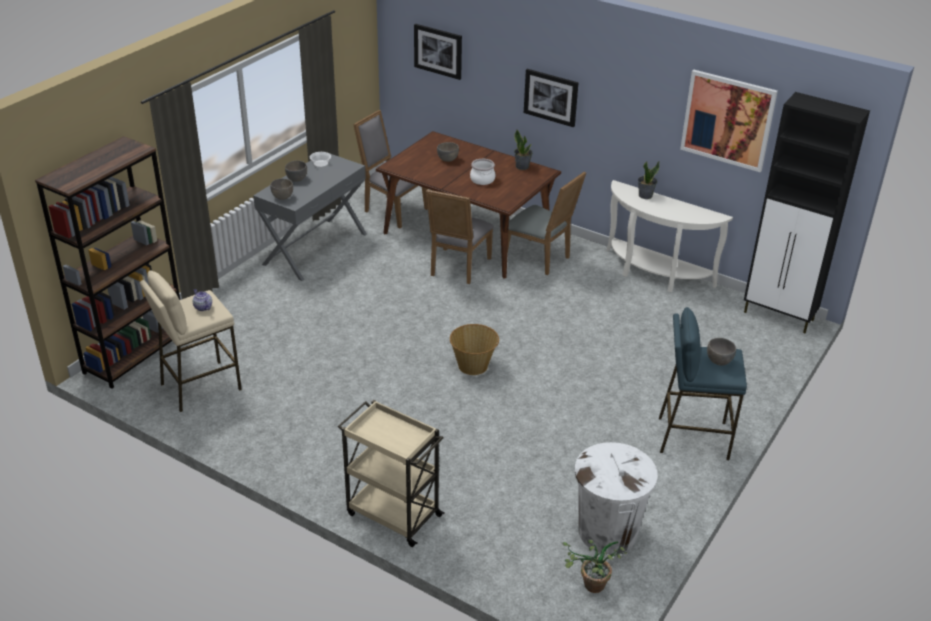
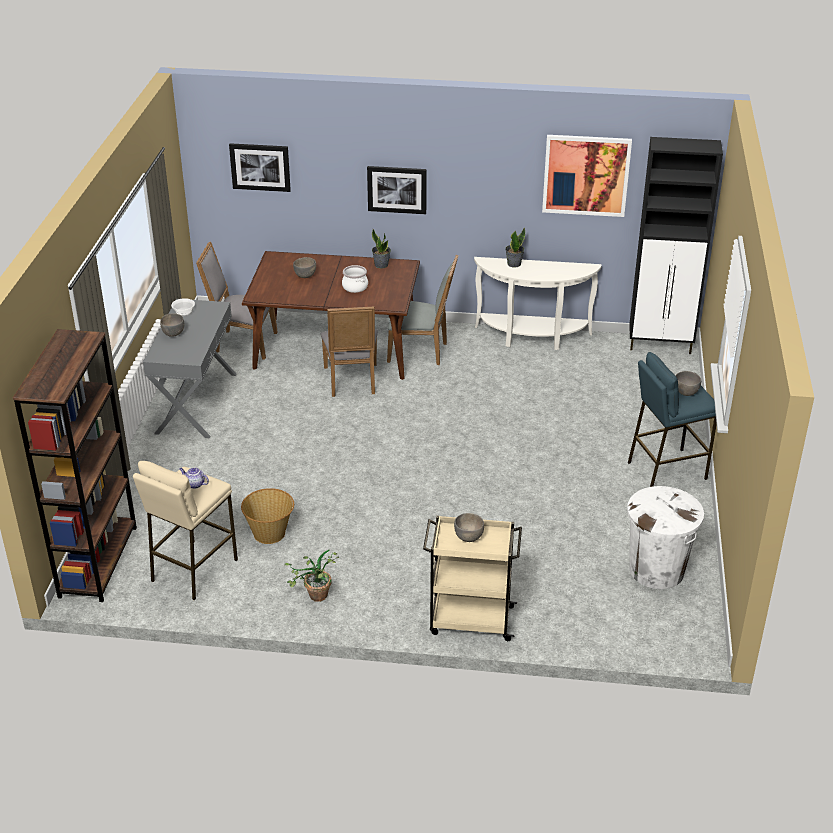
camera: 25 degrees left, 0 degrees up
(282, 197) = (176, 355): grey bowl -> grey bowl (469, 537)
(473, 366) = (438, 468): basket -> basket (270, 533)
(589, 587) = (675, 619): potted plant -> potted plant (314, 598)

